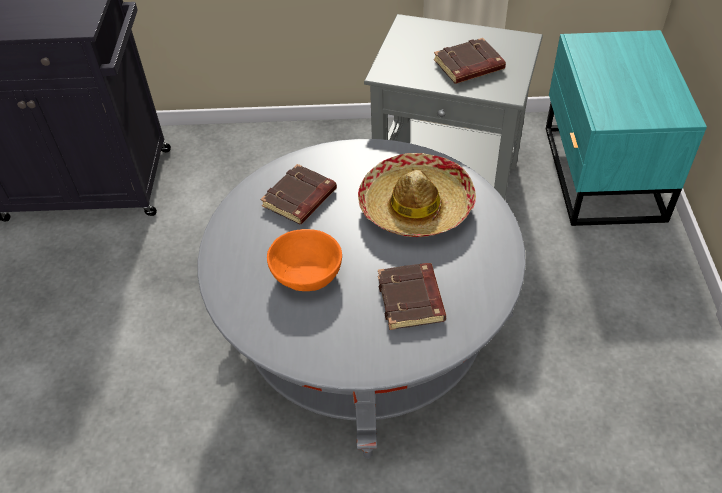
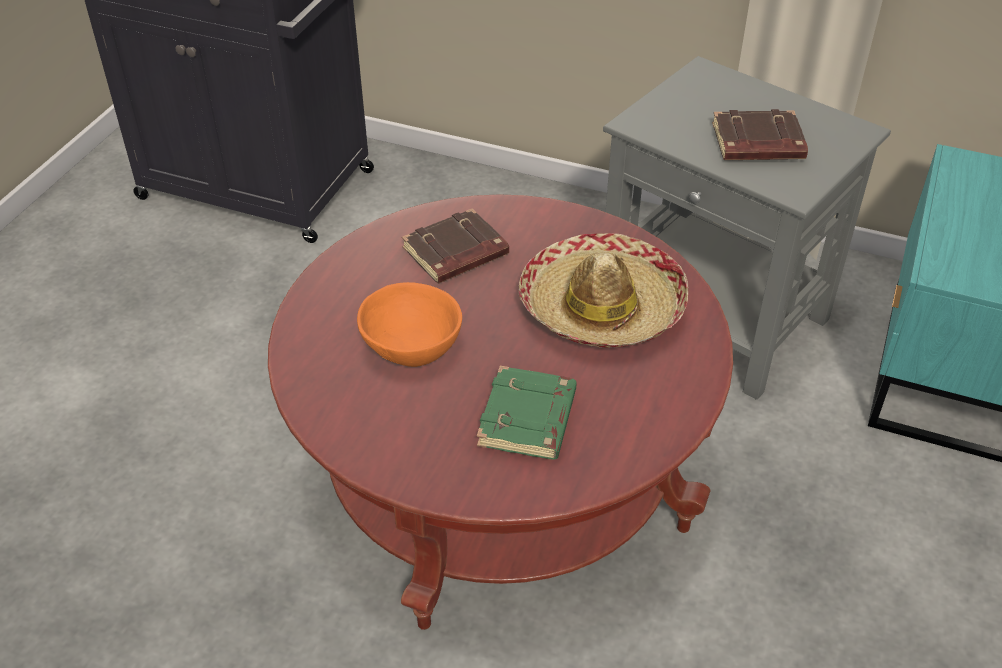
camera: 20 degrees right, 5 degrees down
(365, 334) = (500, 472): grey coffee table -> red coffee table
(412, 300) = (528, 420): brown book -> green book

